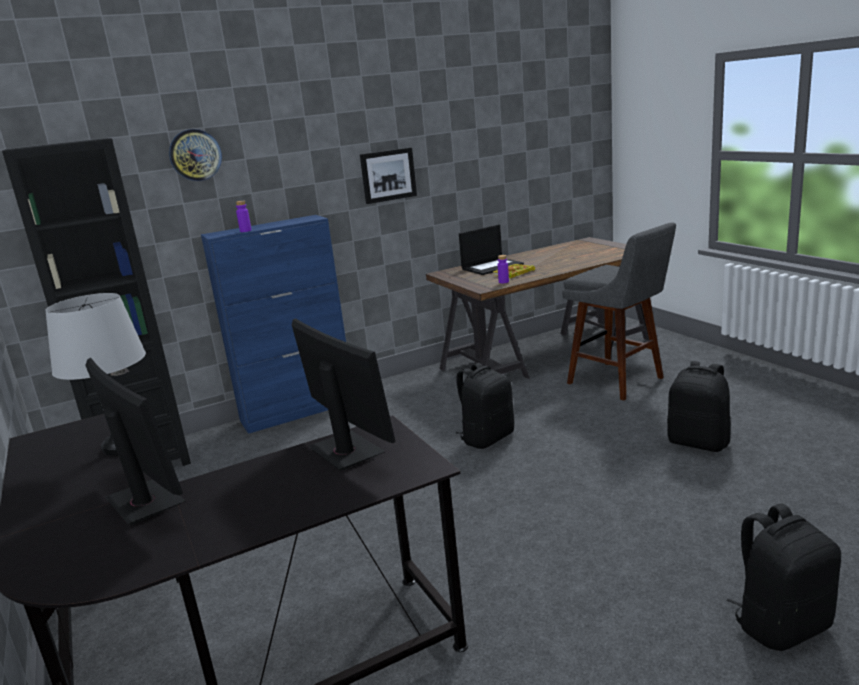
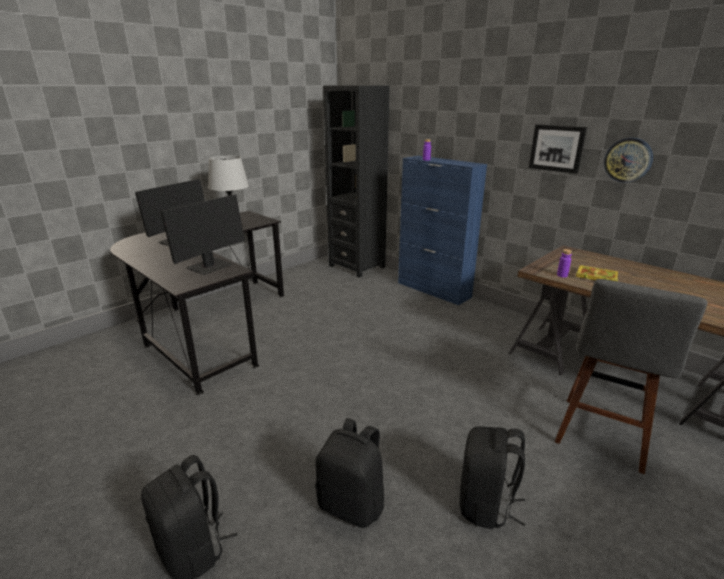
camera: 70 degrees right, 5 degrees up
(195, 155) = (428, 103): wall clock -> wall clock (628, 160)
(487, 438) = (432, 368): black backpack -> black backpack (352, 505)
(492, 266) = (611, 266): laptop -> none

